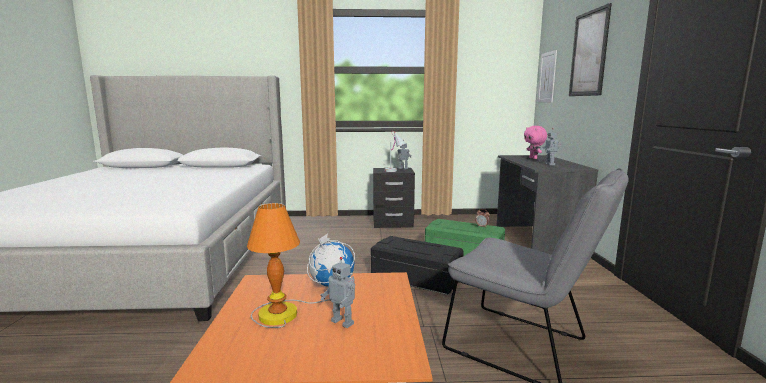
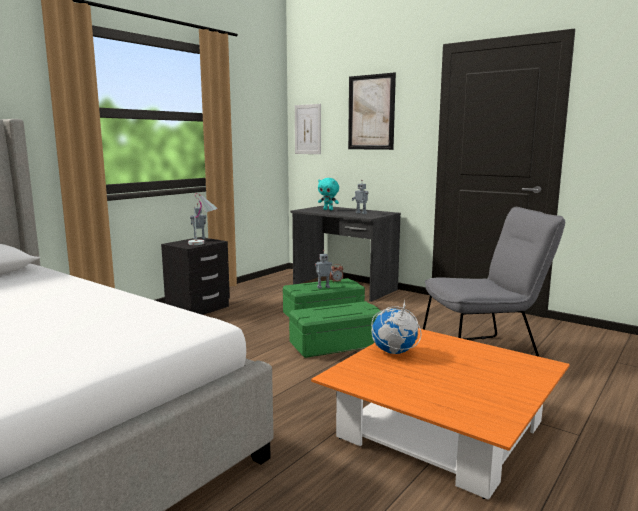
camera: 50 degrees left, 0 degrees up
(281, 313) = (425, 381): table lamp -> none
(343, 322) = (469, 366): toy robot -> toy robot (323, 287)
(416, 278) = (337, 344): black storage box -> green storage box
(533, 158) = (328, 209): pink plush toy -> turquoise plush toy

